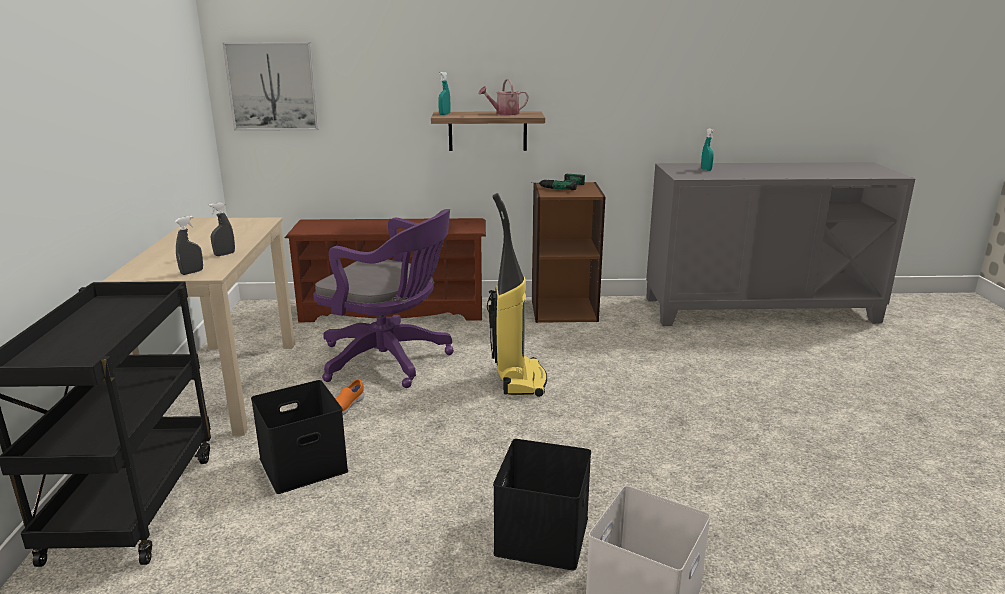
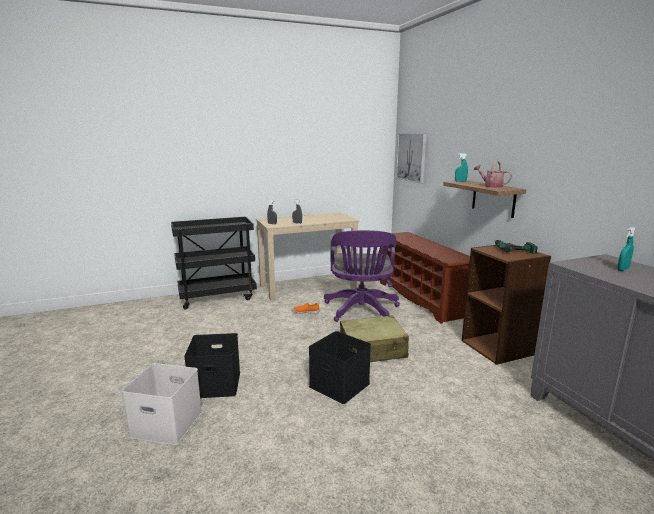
camera: 70 degrees right, 5 degrees down
(304, 463) = (255, 316): black storage box -> black storage box (341, 385)
(519, 379) = (373, 349): vacuum cleaner -> beige suitcase

